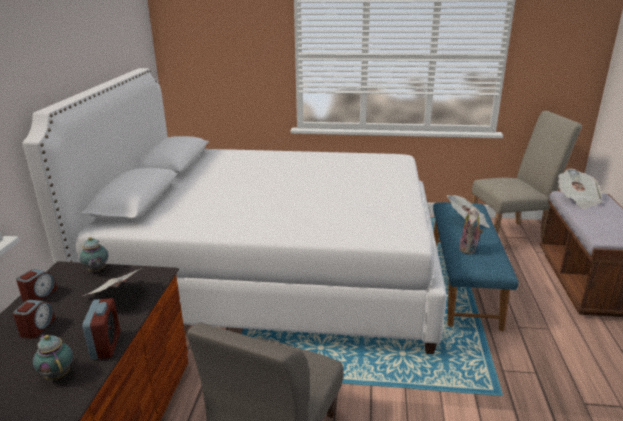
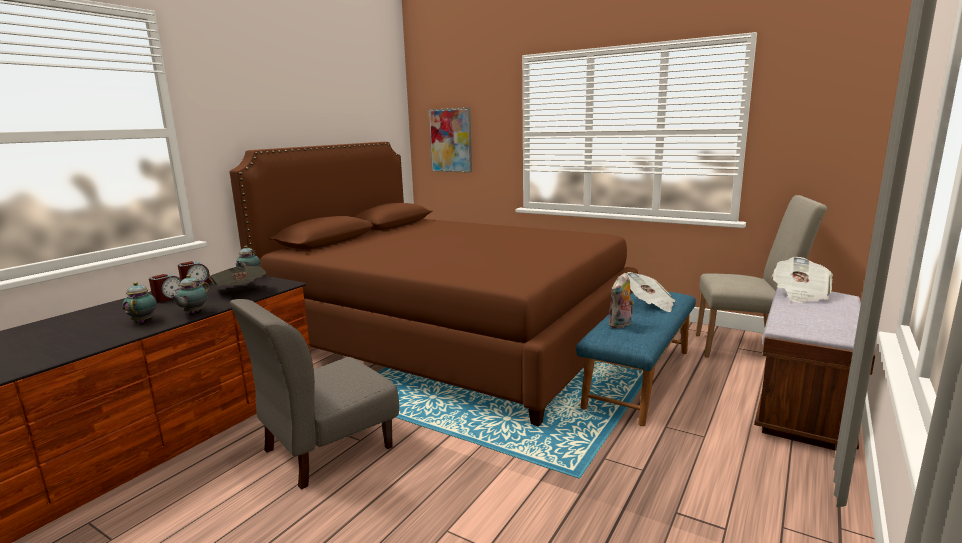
camera: 25 degrees right, 10 degrees down
(106, 345) = (193, 313): alarm clock -> teapot
(209, 60) = (451, 140): none -> picture
(272, 273) = (449, 337): white bed -> brown bed

